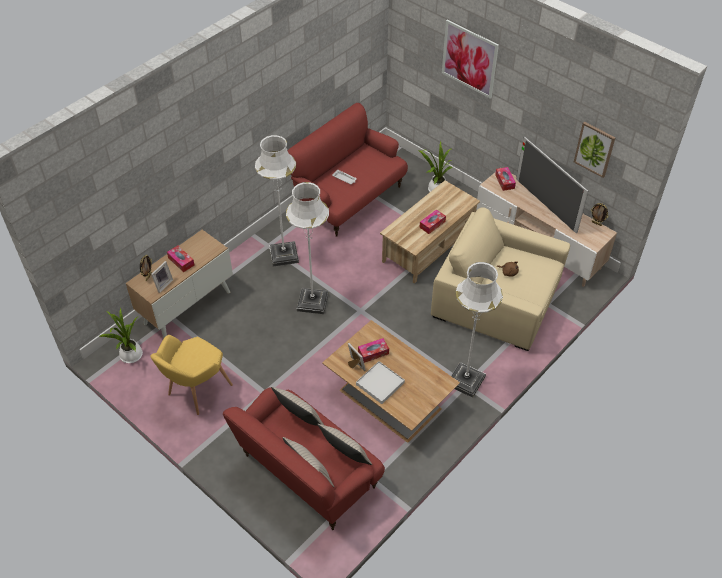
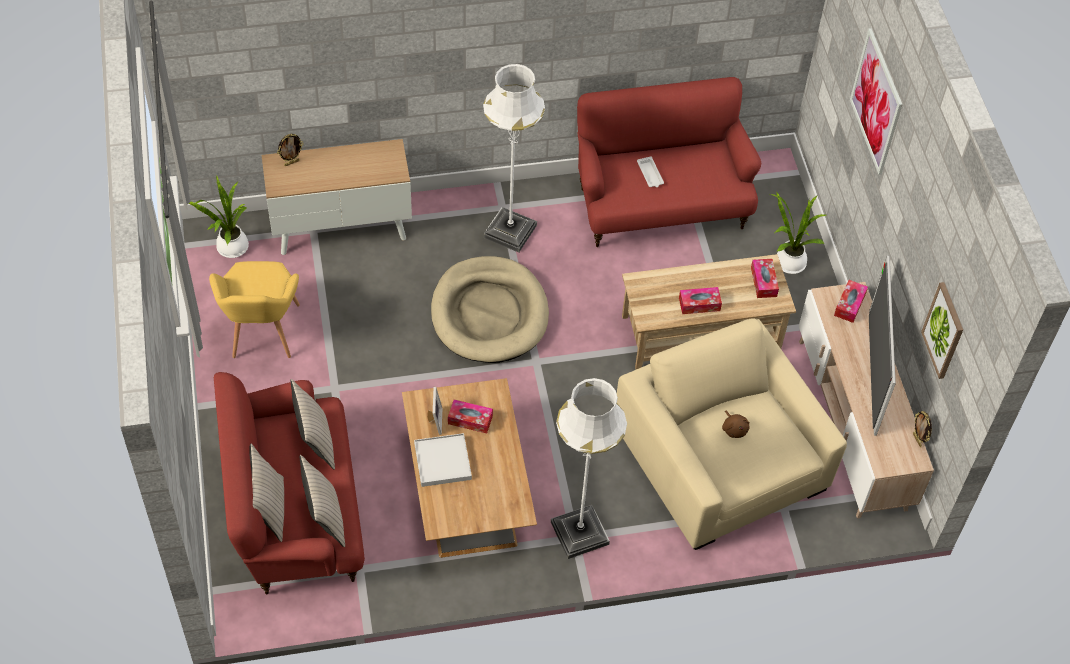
camera: 35 degrees right, 5 degrees up
(162, 284) = (298, 182): picture frame -> none
(181, 261) = (343, 166): tissue box -> tissue box (763, 282)
(195, 392) = (262, 336): yellow armchair -> yellow armchair turned 75 degrees counterclockwise
(312, 302) = (489, 313): white floor lamp -> beige dog bed

